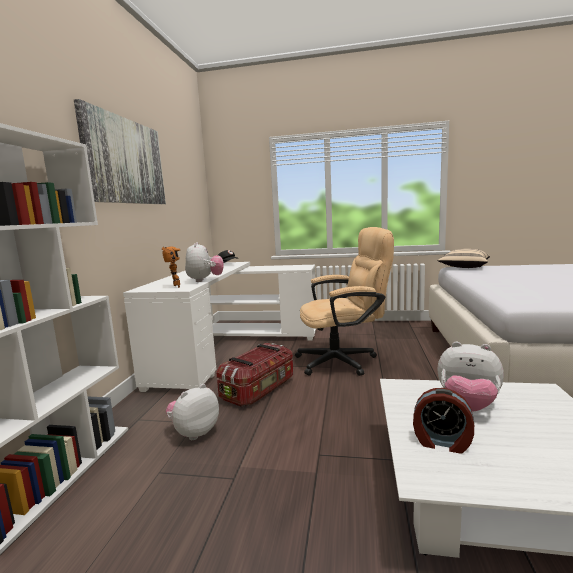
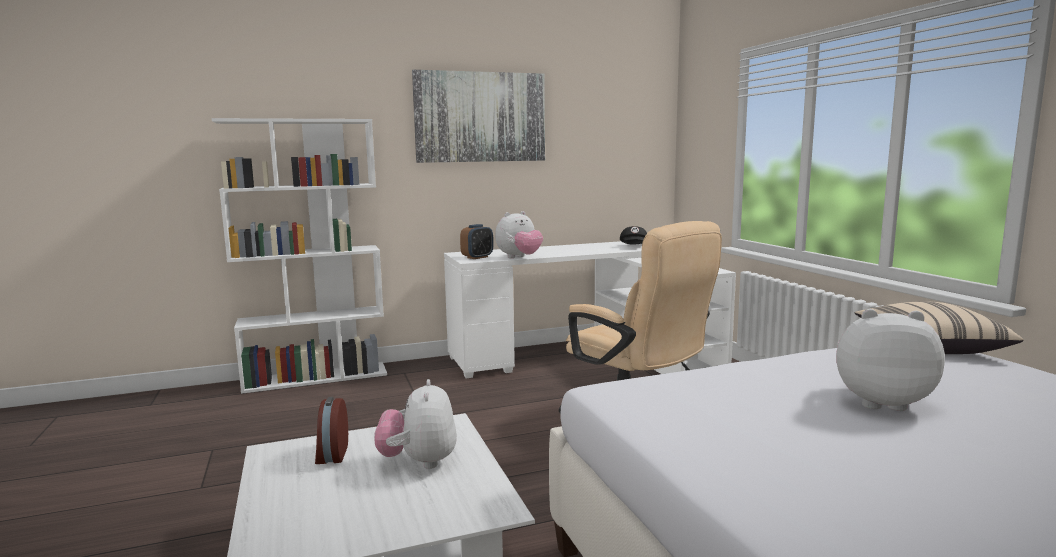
camera: 60 degrees right, 0 degrees up
(175, 287) = (477, 257): toy robot -> alarm clock
(194, 432) = (398, 397): plush toy -> plush toy (879, 402)
(259, 389) = (500, 399): storage box -> none

